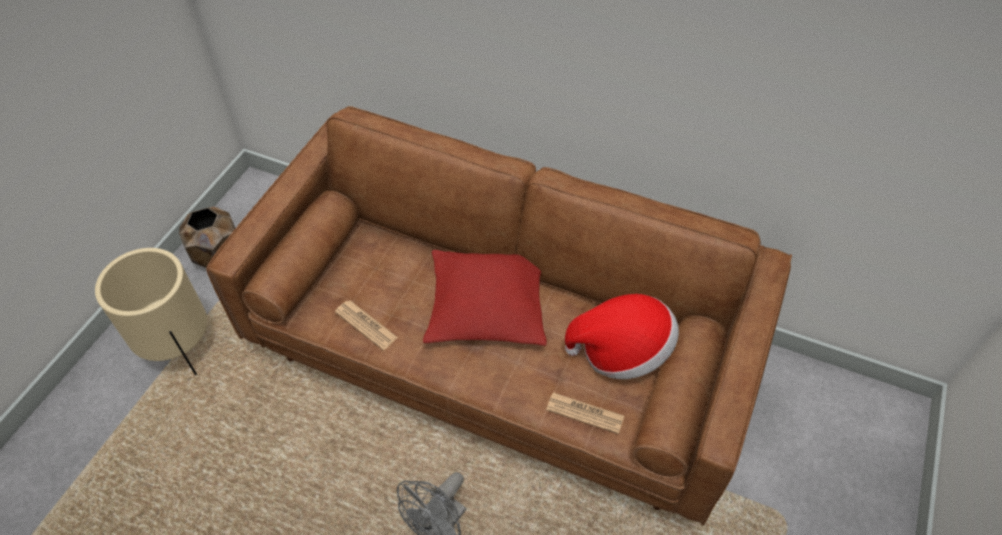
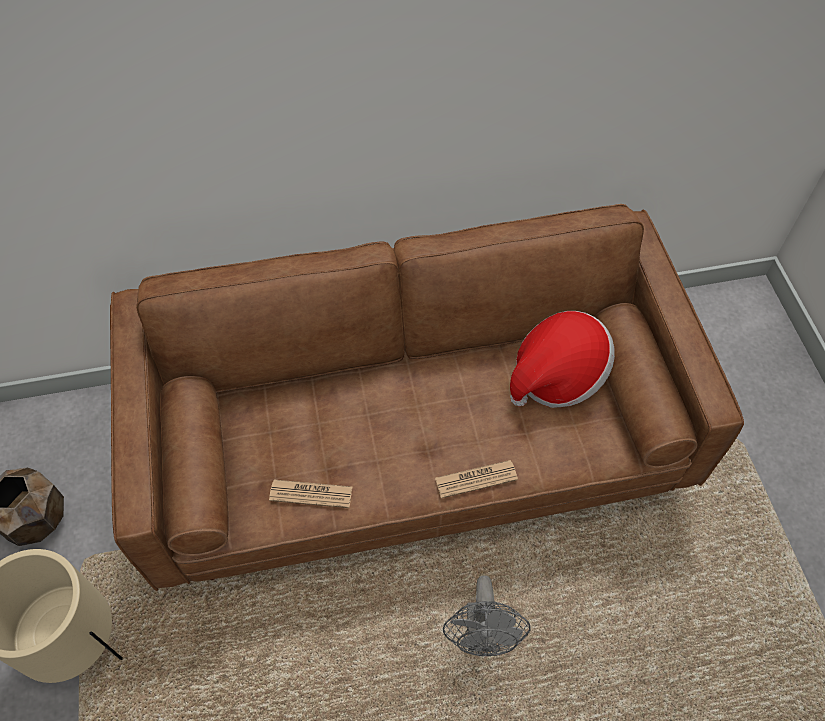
camera: 35 degrees left, 5 degrees up
(487, 306) = (409, 405): red pillow -> none
(585, 413) = (572, 450): newspaper -> newspaper (476, 479)

